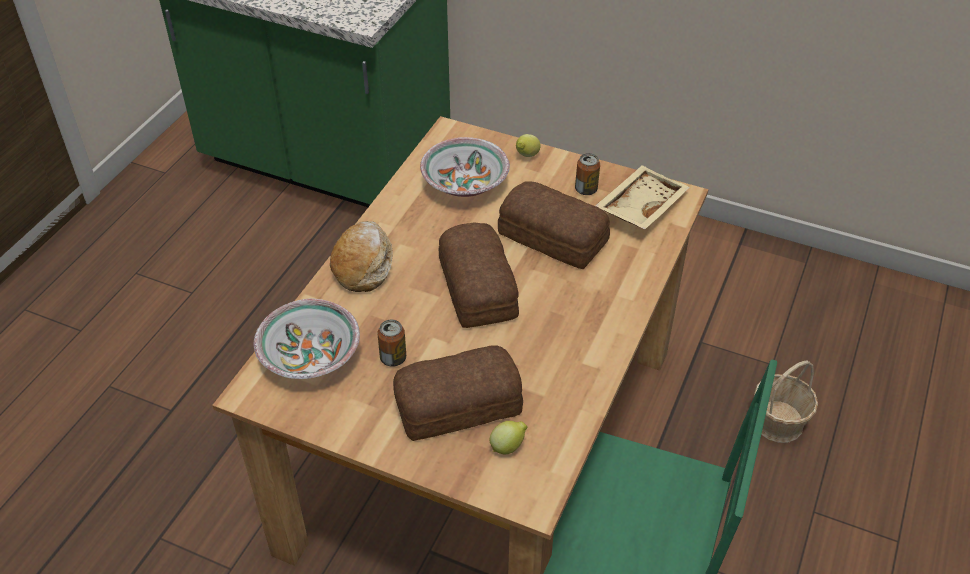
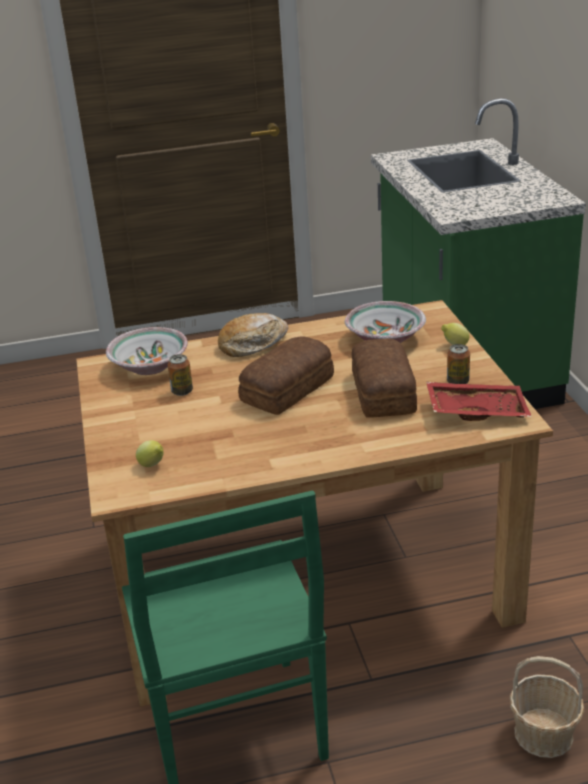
camera: 55 degrees right, 15 degrees down
(455, 404) = (168, 430): bread -> none
(639, 206) = (477, 410): beige tray -> red tray

